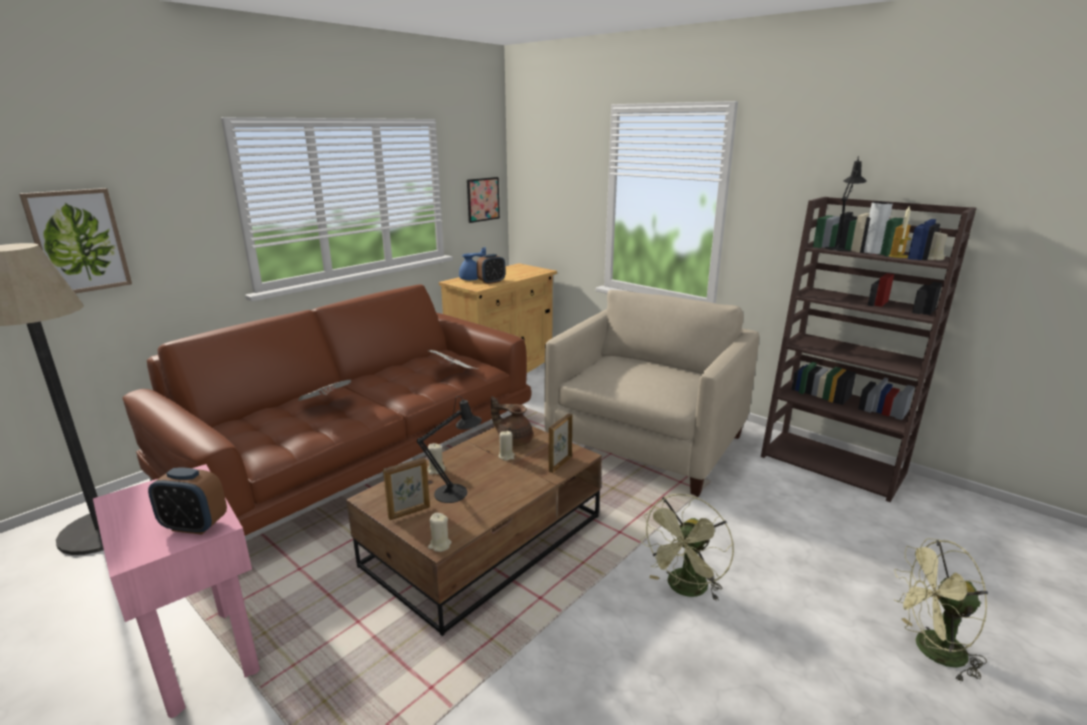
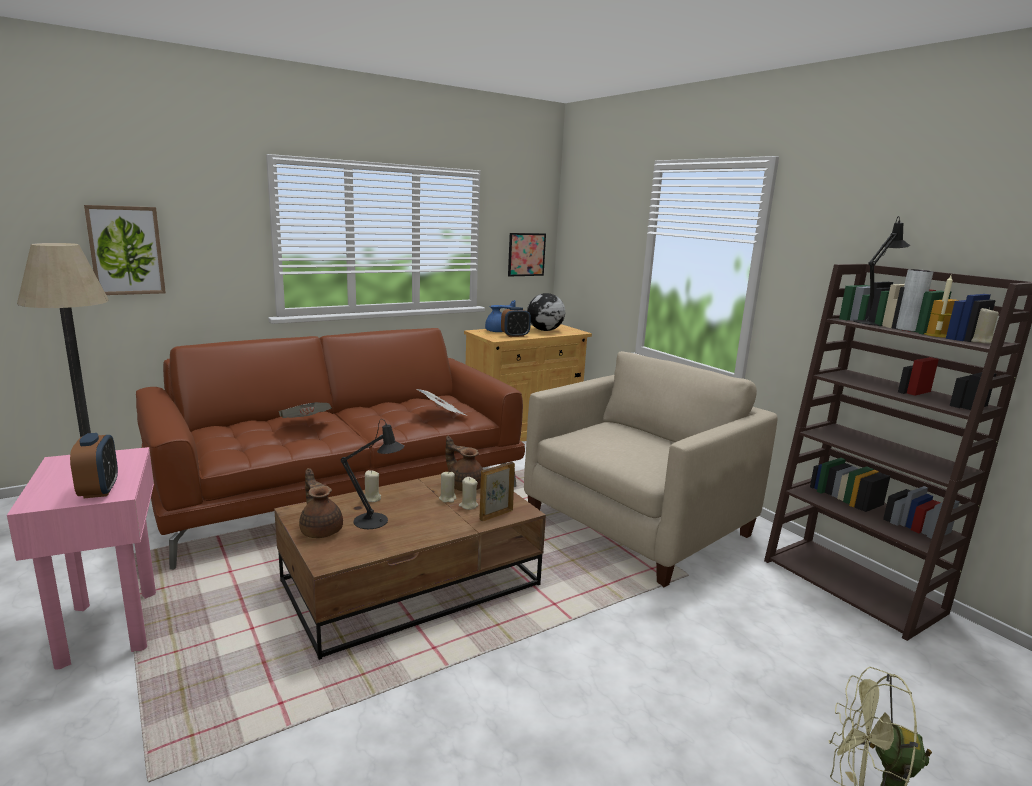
camera: 15 degrees right, 5 degrees down
(194, 526) = (99, 490): alarm clock -> alarm clock turned 135 degrees counterclockwise
(409, 512) = (321, 530): picture frame -> brown teapot
(439, 545) = (328, 563): beige candle -> beige candle (468, 505)
(513, 273) = (544, 330): none -> globe
(685, 589) = (593, 676): green fan -> none

